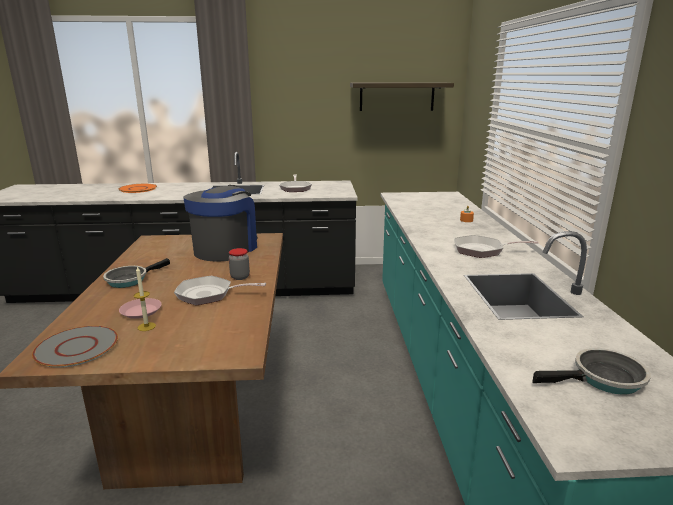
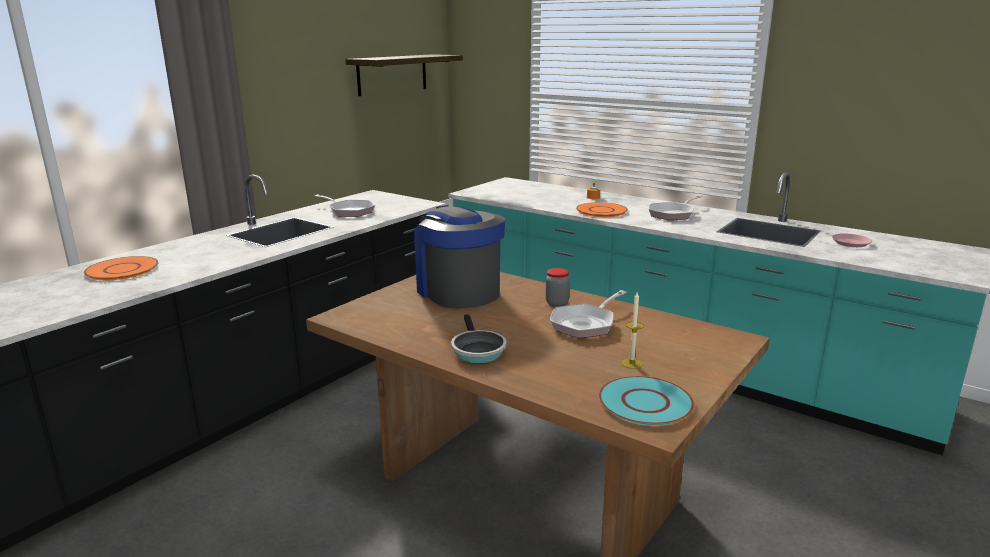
camera: 50 degrees left, 0 degrees up
(76, 347) = (644, 403): grey plate -> turquoise plate
(141, 311) = (587, 360): pink plate -> pink plate (851, 243)
(433, 230) = (601, 211): none -> orange plate
(603, 379) = (904, 252): frying pan -> none

